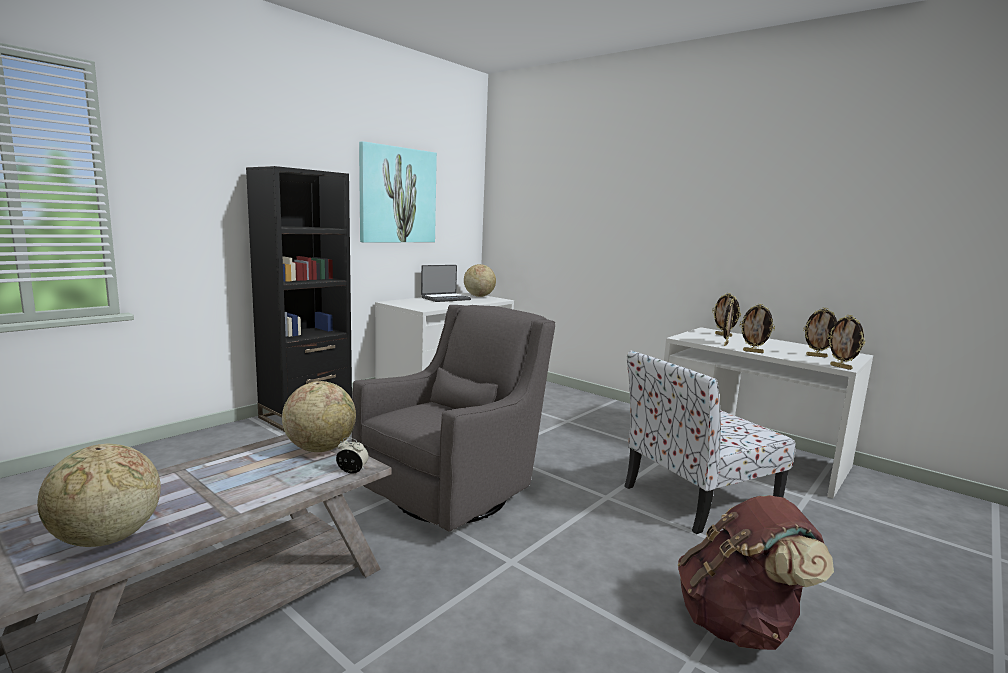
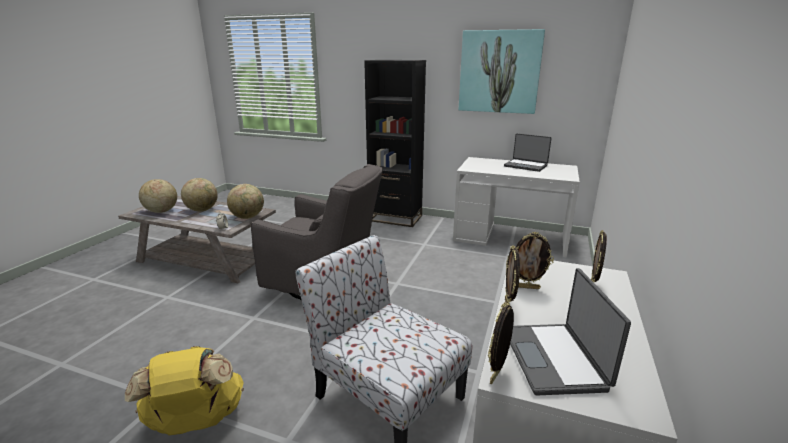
camera: 70 degrees right, 10 degrees up
(479, 296) = (565, 171): globe -> globe (202, 210)
(739, 624) = (196, 422): brown backpack -> yellow backpack
(816, 356) = (555, 359): picture frame -> laptop

